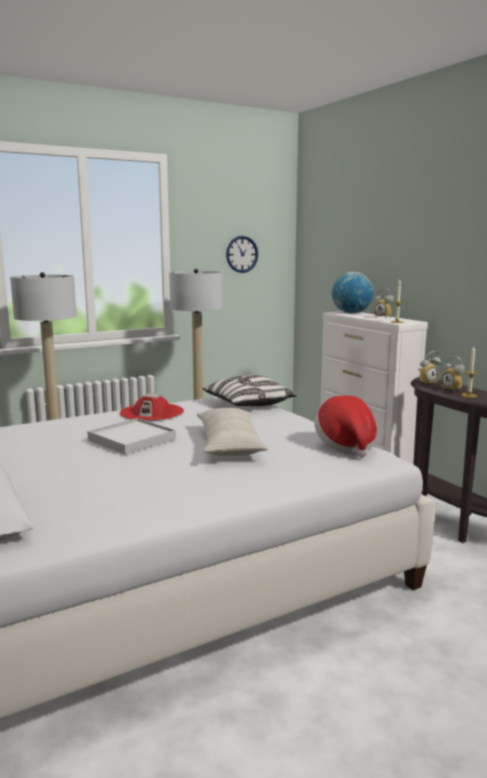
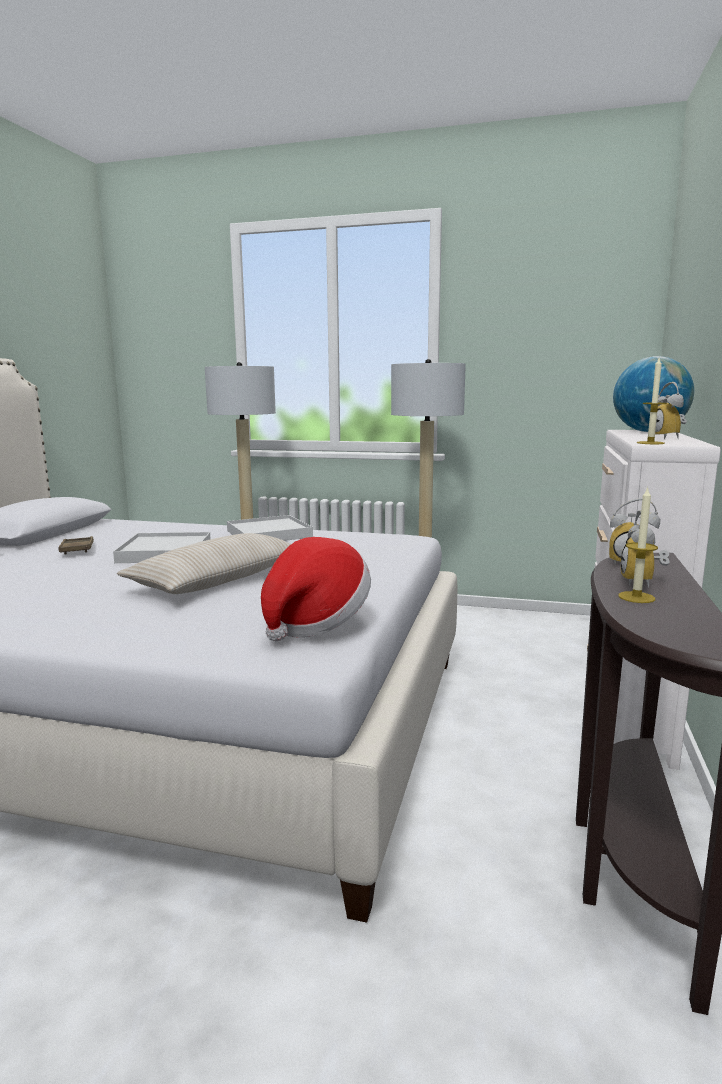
camera: 45 degrees right, 0 degrees up
(50, 456) = (77, 549): none -> brown tray
(152, 412) = (269, 534): red hat -> white tray
(242, 254) = (555, 343): wall clock -> none
(247, 405) = (384, 548): pillow -> none

